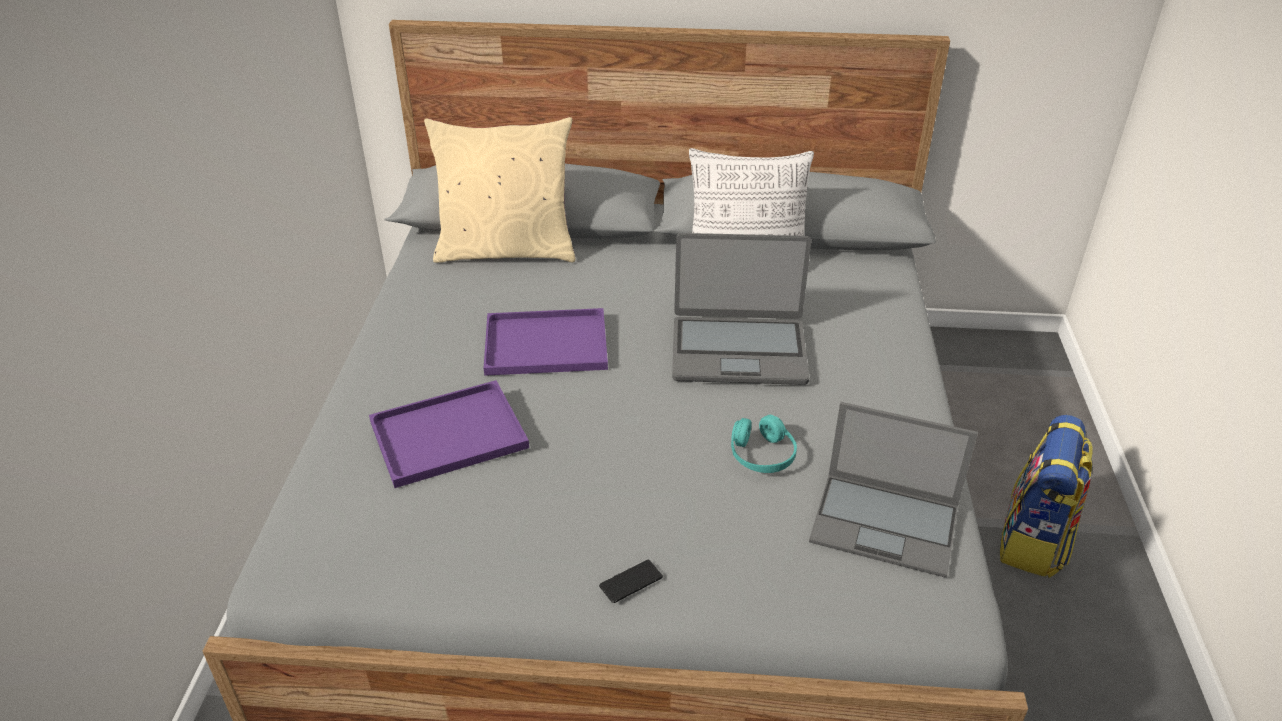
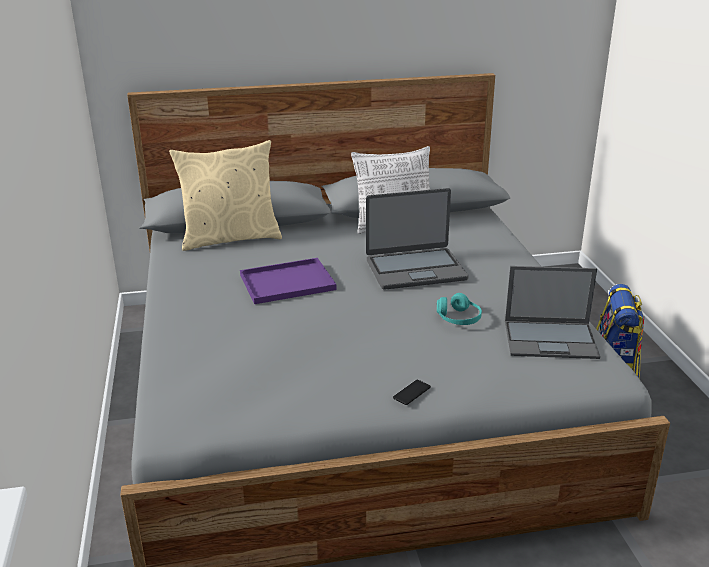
camera: 15 degrees left, 10 degrees down
(446, 437) = (248, 337): purple tray -> none

